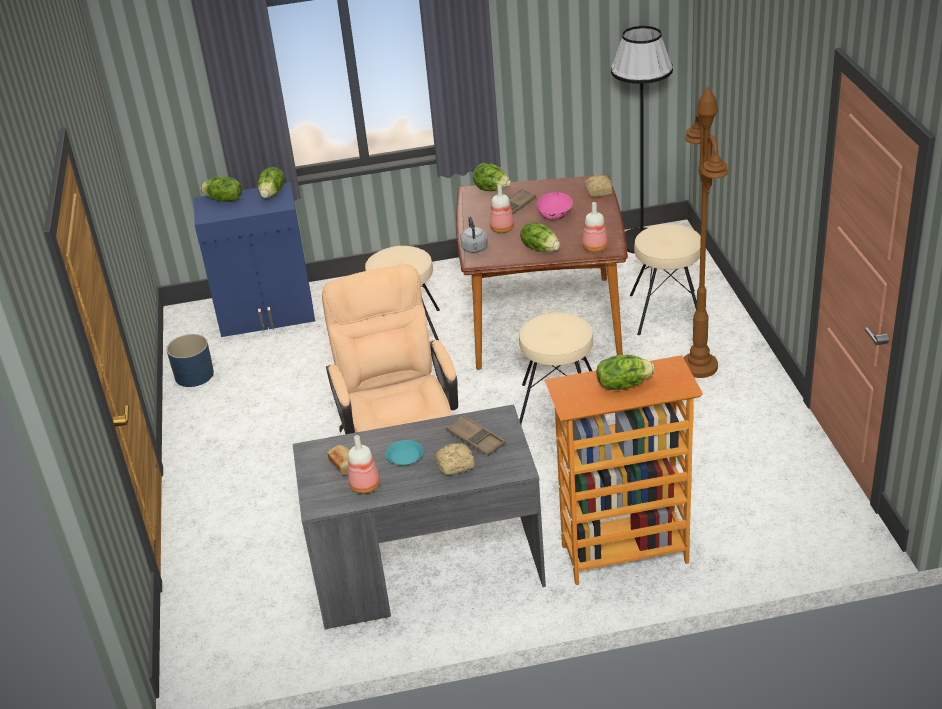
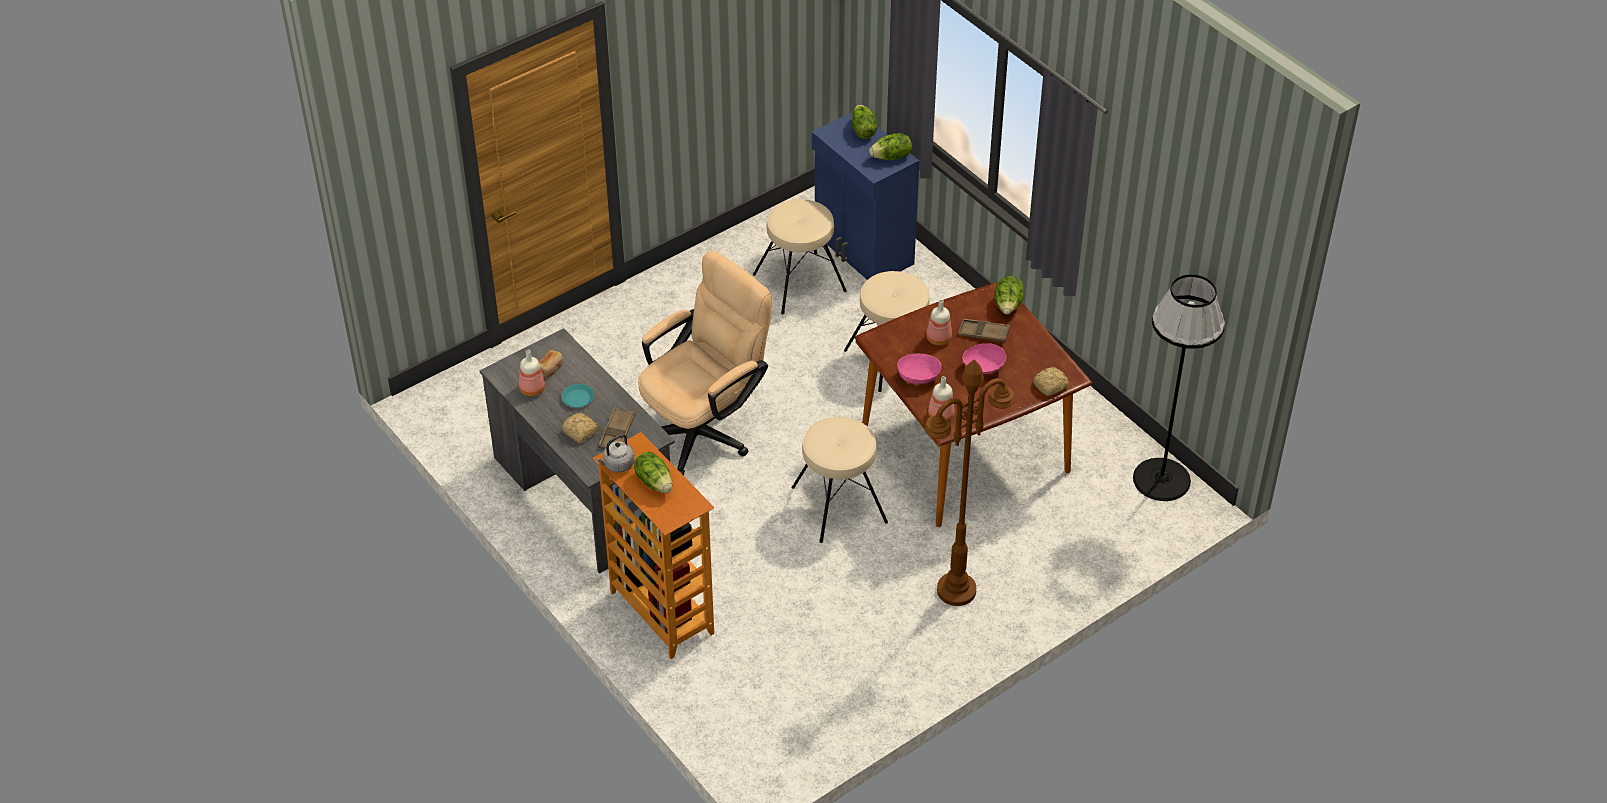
camera: 60 degrees right, 10 degrees up
(194, 375) = (751, 242): blue planter -> none
(475, 249) = (892, 332): grey kettle -> grey kettle (617, 465)
(540, 248) = (918, 377): lettuce -> pink bowl
(667, 312) = (1038, 539): beige stool -> beige stool (800, 283)

